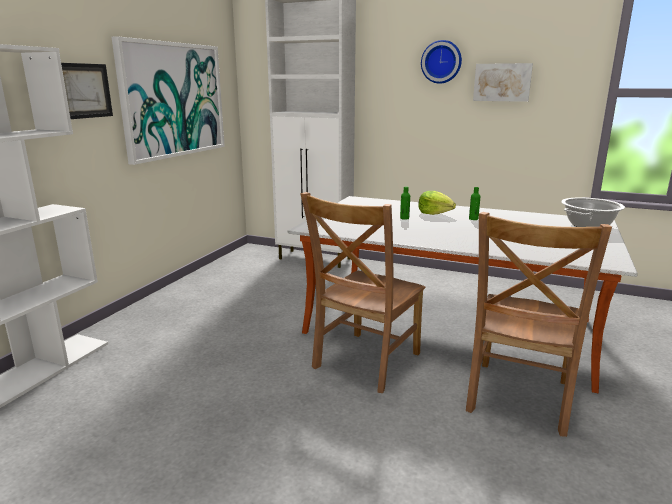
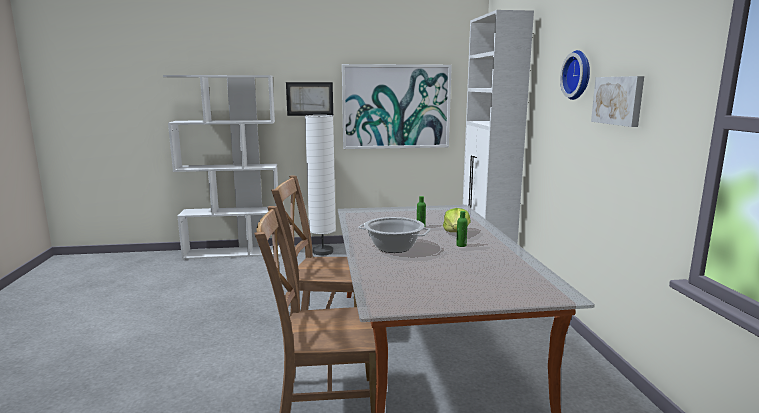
camera: 60 degrees right, 5 degrees down
(151, 315) = (323, 252): none -> white floor lamp
(588, 226) = (526, 290): cooking pot -> cooking pot (393, 248)

